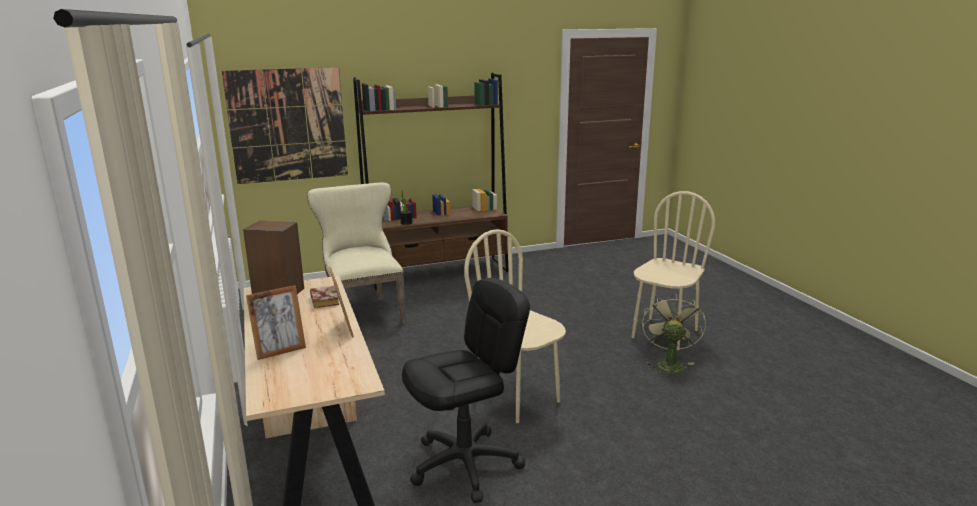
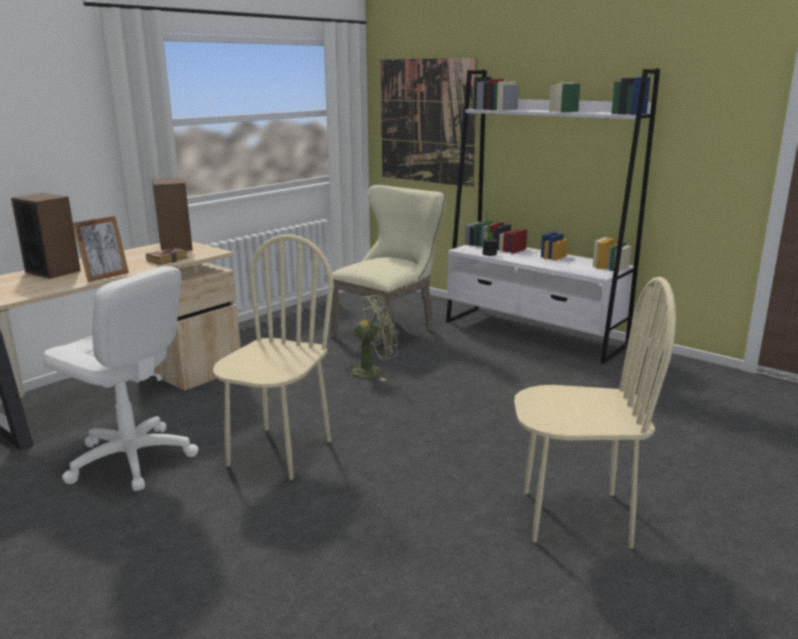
camera: 60 degrees right, 0 degrees up
(280, 351) = (53, 271): picture frame -> speaker
(438, 273) = (533, 333): brown bookcase -> white bookcase
(465, 464) = (131, 459): black office chair -> white office chair
(668, 363) = (476, 541): green fan -> green fan (373, 371)

